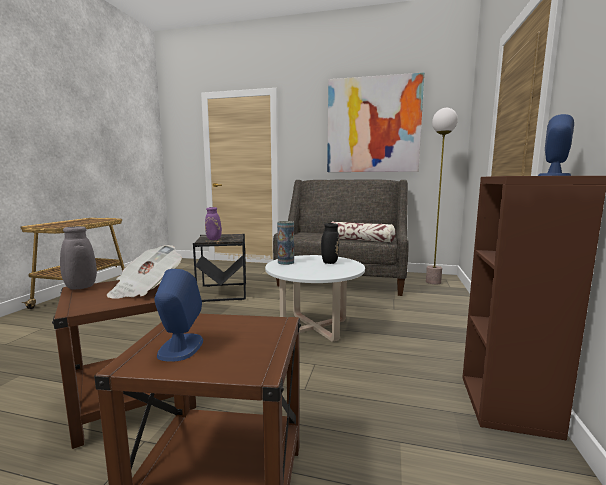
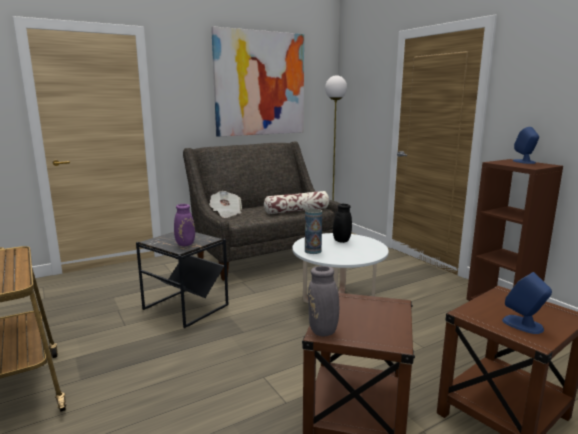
camera: 45 degrees left, 5 degrees up
(146, 289) = (368, 309): newspaper -> newspaper (226, 213)

